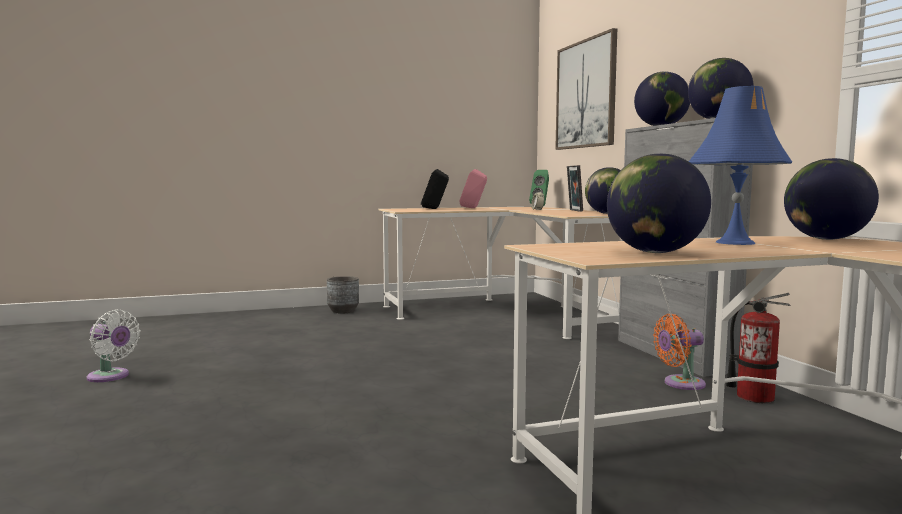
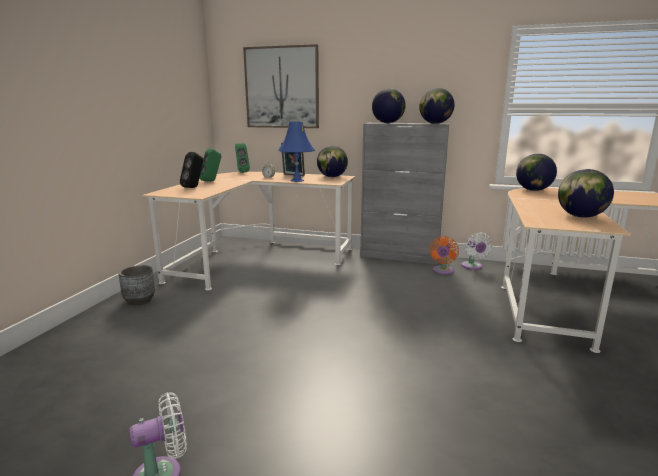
camera: 55 degrees left, 10 degrees up
(473, 208) = (212, 181): pink speaker -> green speaker
(735, 243) = (541, 200): blue table lamp -> blue table lamp (297, 180)
(754, 397) = (472, 267): fire extinguisher -> white fan

